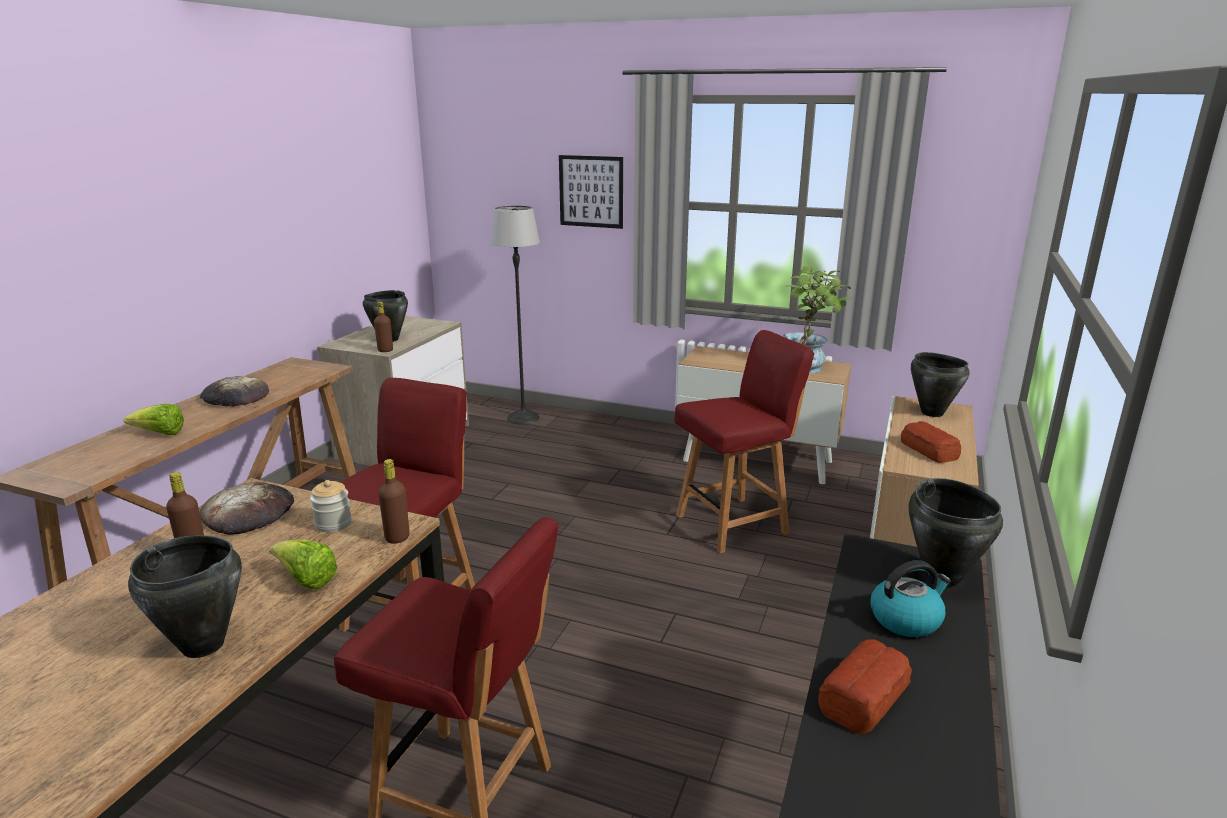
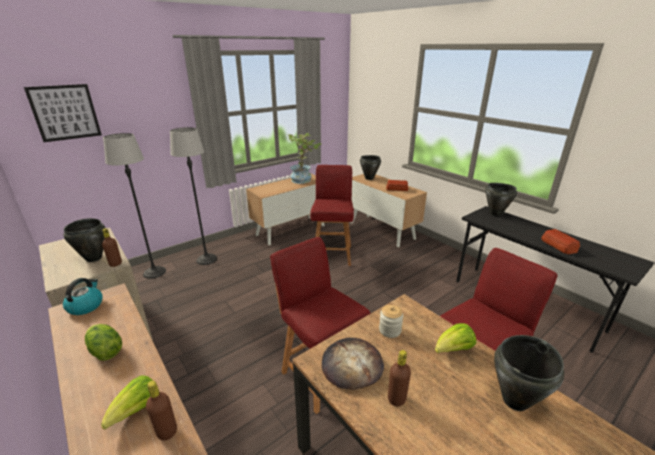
camera: 60 degrees left, 5 degrees up
(236, 397) = (105, 351): bread -> lettuce
(397, 538) = (419, 310): brown bottle -> brown bottle (167, 431)
(588, 434) = (206, 259): none -> floor lamp
(591, 191) = (157, 116): picture -> picture (65, 112)
(906, 619) = (518, 226): kettle -> kettle (86, 306)

